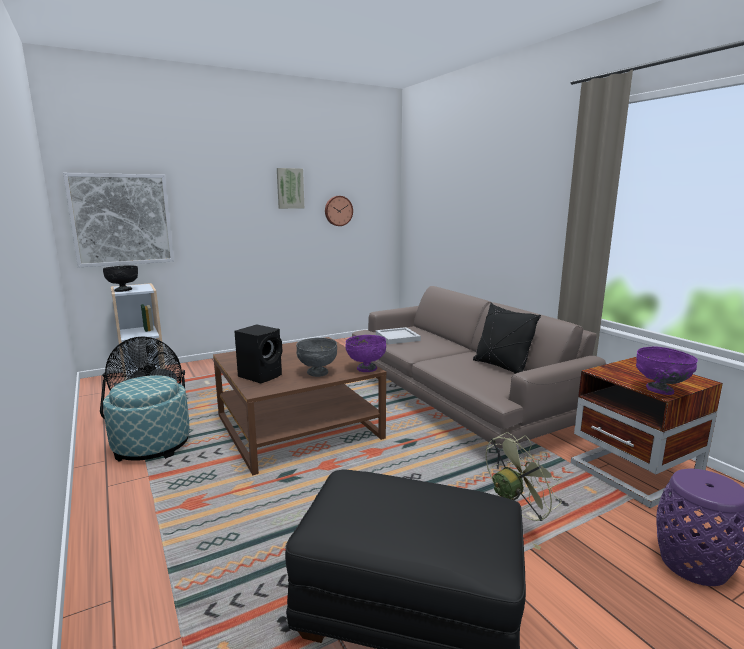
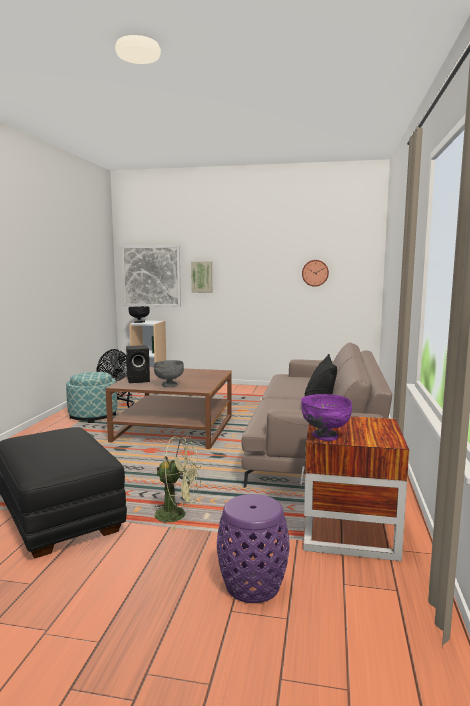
camera: 40 degrees right, 5 degrees down
(290, 188) = (271, 254): picture -> picture (202, 277)
(366, 368) = (202, 389): purple bowl -> none
(397, 338) = (292, 382): white tray -> none

